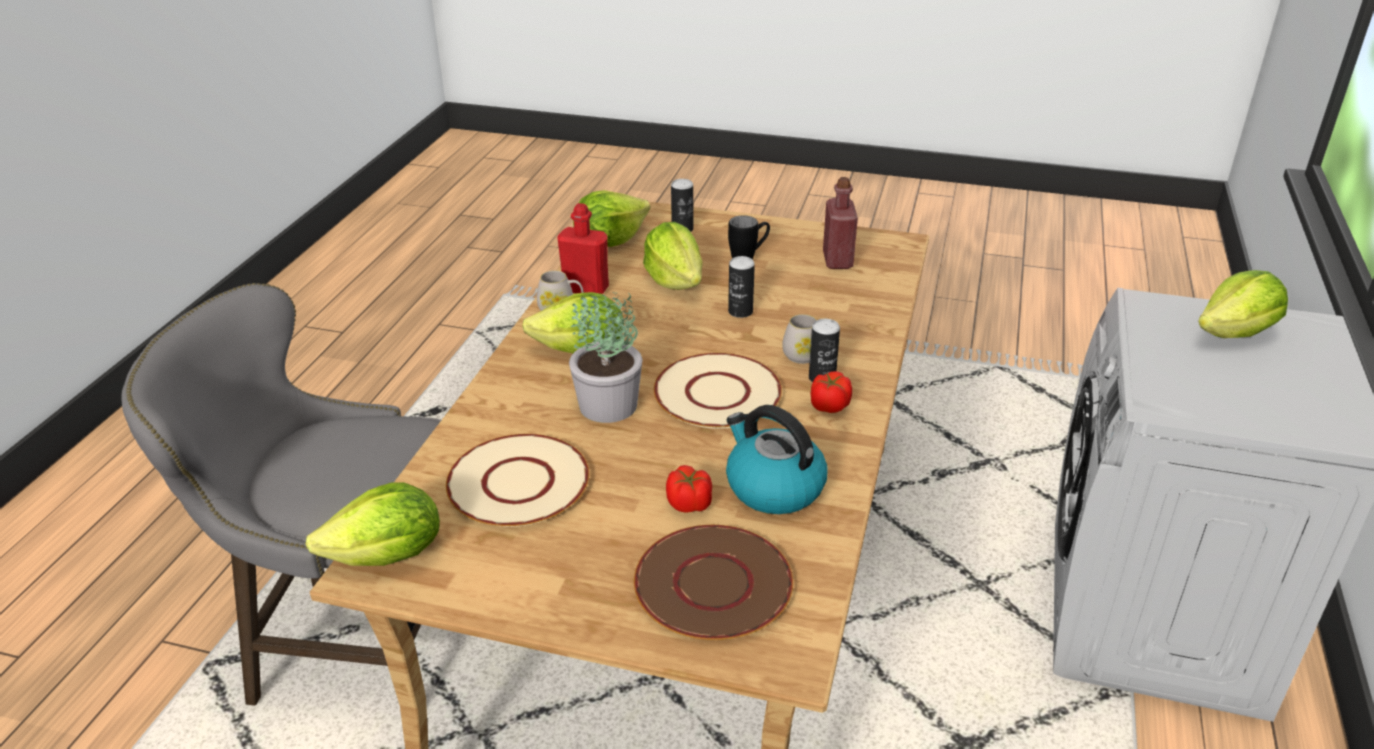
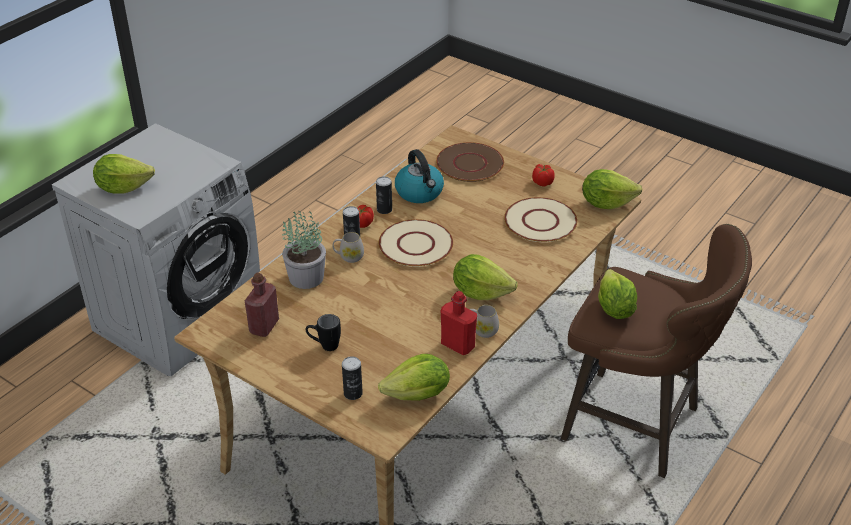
camera: 160 degrees left, 5 degrees up
(352, 646) = (637, 426): grey stool -> brown stool
(609, 406) = (479, 251): potted plant -> potted plant (306, 277)
(675, 281) = (391, 336): lettuce -> lettuce (614, 309)
(689, 504) = (462, 194): tomato -> tomato (542, 182)
(740, 311) = (364, 297): can -> can (384, 209)

